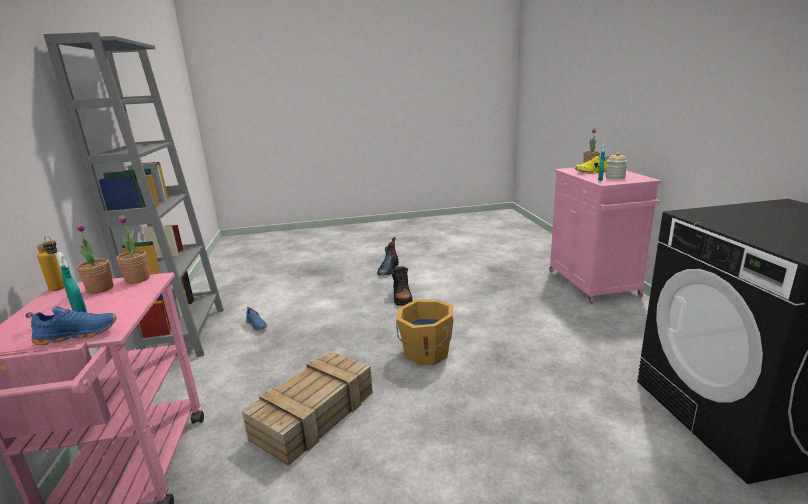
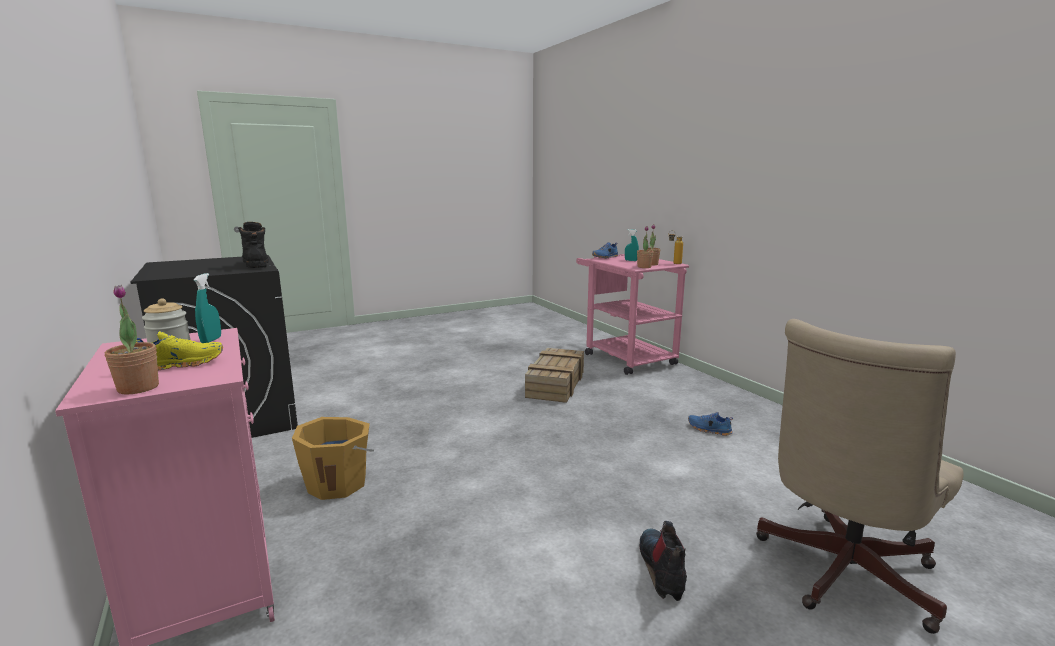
camera: 160 degrees right, 5 degrees down
(186, 334) = (764, 413): grey bookcase -> none
(323, 263) = (840, 574): none -> beige office chair
(402, 298) = (570, 492): black boot -> black boot (256, 264)
(426, 353) = (495, 427): orange bucket -> orange bucket (338, 483)

